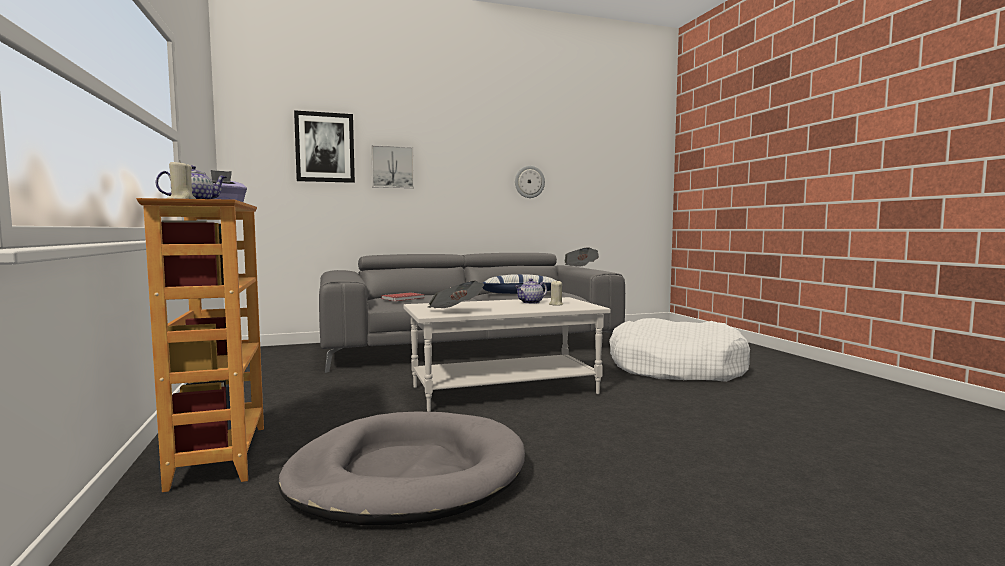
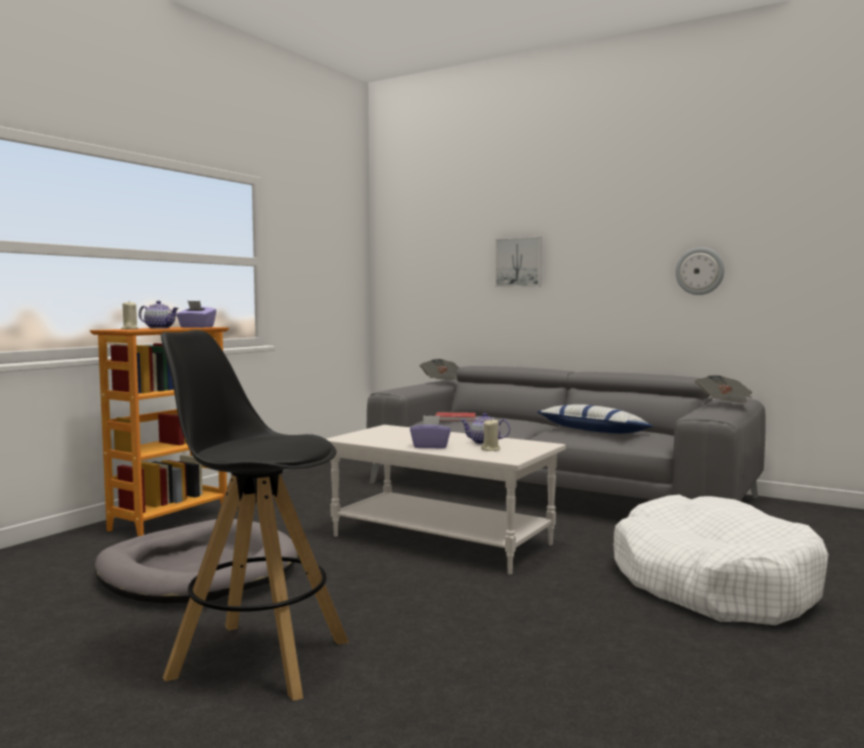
camera: 50 degrees right, 0 degrees up
(325, 147) = (454, 246): picture -> none
(455, 311) = (374, 439): newspaper -> newspaper (442, 382)
(516, 309) = (430, 446): none -> purple tissue box
(655, 496) = (257, 658): none -> black stool

